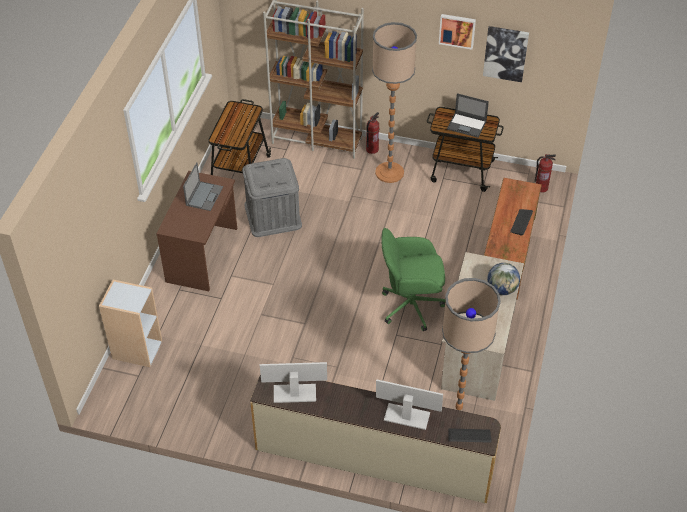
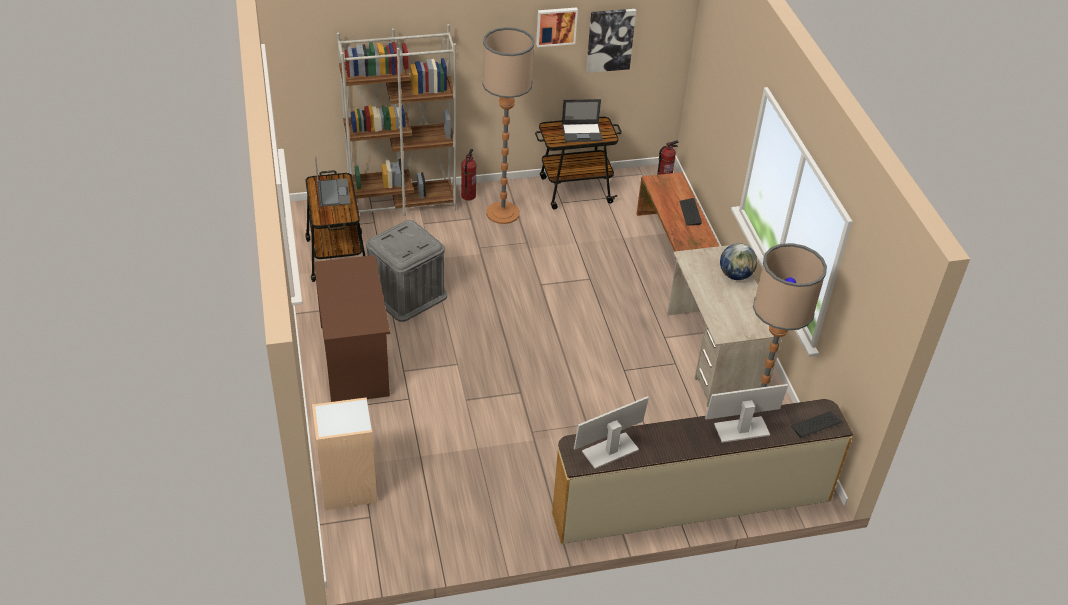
camera: 30 degrees left, 5 degrees down
(204, 195) = (352, 282): laptop -> laptop (333, 192)
(410, 306) = (618, 337): green office chair -> none

